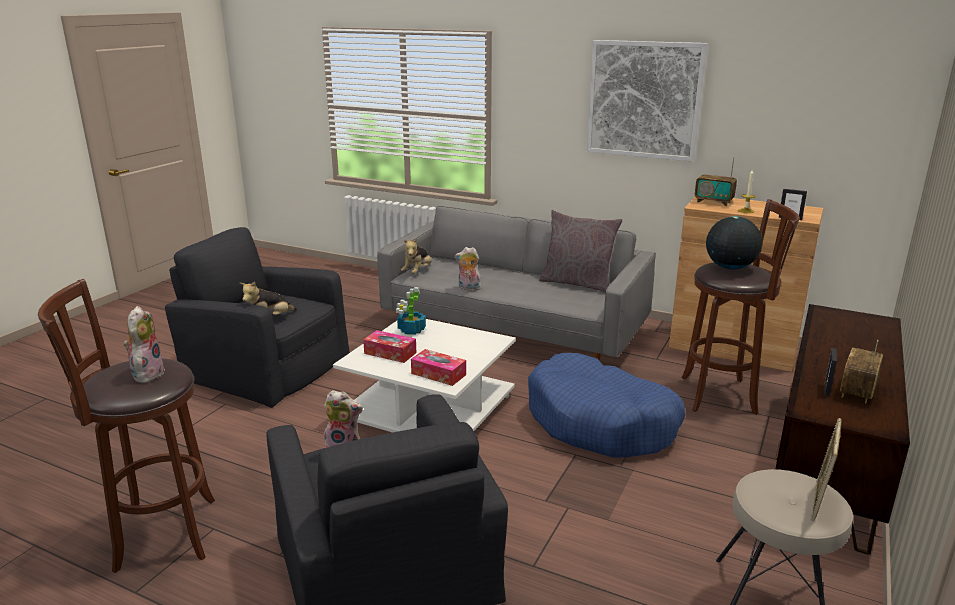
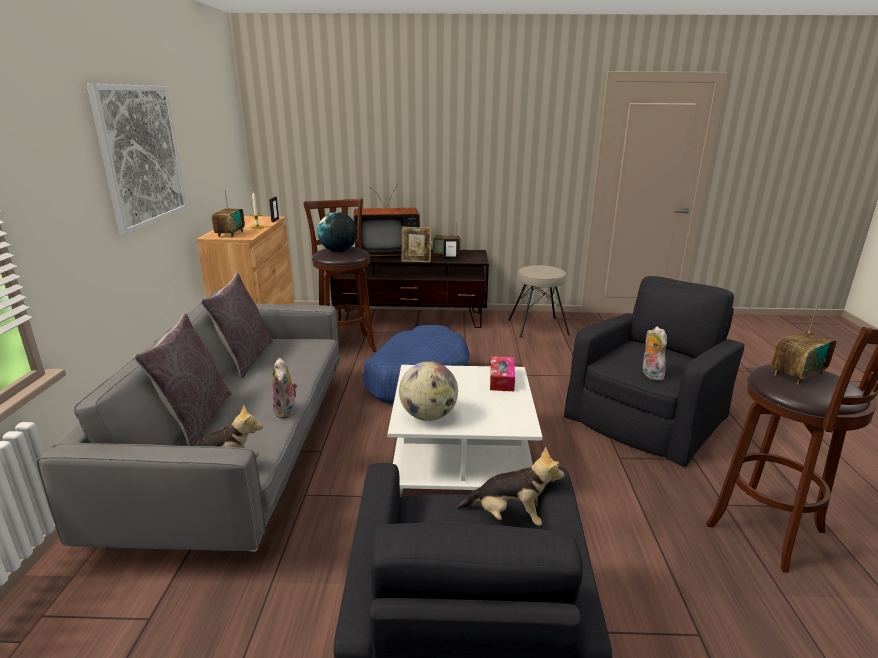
camera: 115 degrees left, 0 degrees up
(147, 373) = (797, 374): plush toy -> radio
(390, 353) = (488, 412): tissue box -> none
(411, 330) = (428, 416): potted plant -> globe
(486, 268) = (196, 419): none -> grey pillow
(818, 502) = (540, 267): picture frame -> picture frame (416, 261)
(855, 343) = (386, 254): none -> television

